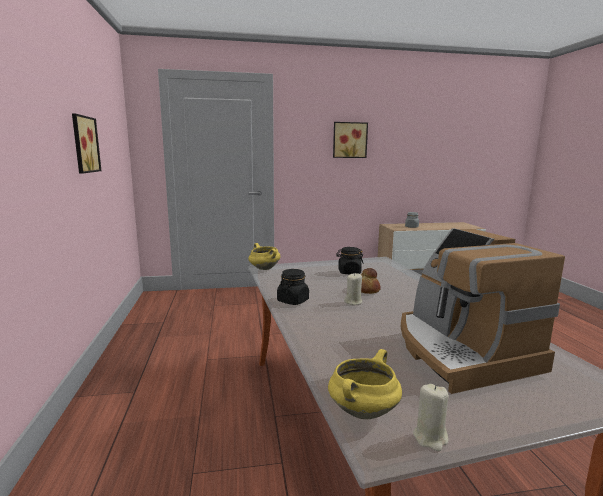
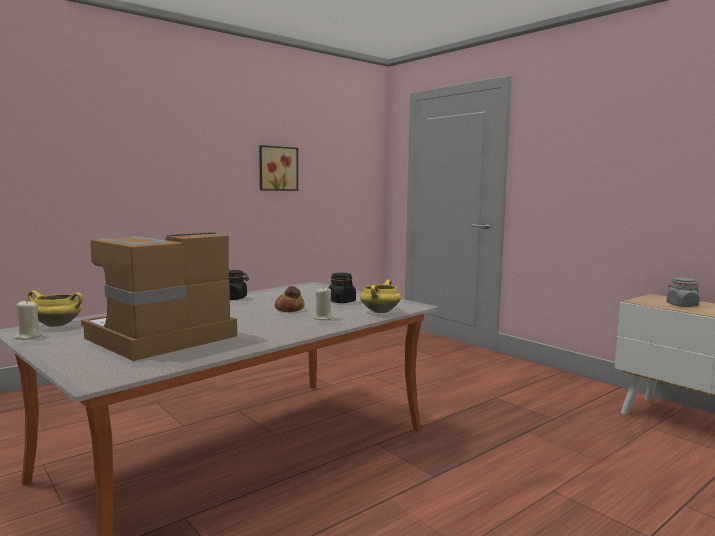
camera: 60 degrees right, 5 degrees down
(264, 268) = (309, 285): yellow cooking pot -> yellow cooking pot (380, 312)
(349, 140) = (608, 153): picture -> none
(353, 302) = (249, 309): beige candle -> beige candle (323, 318)

